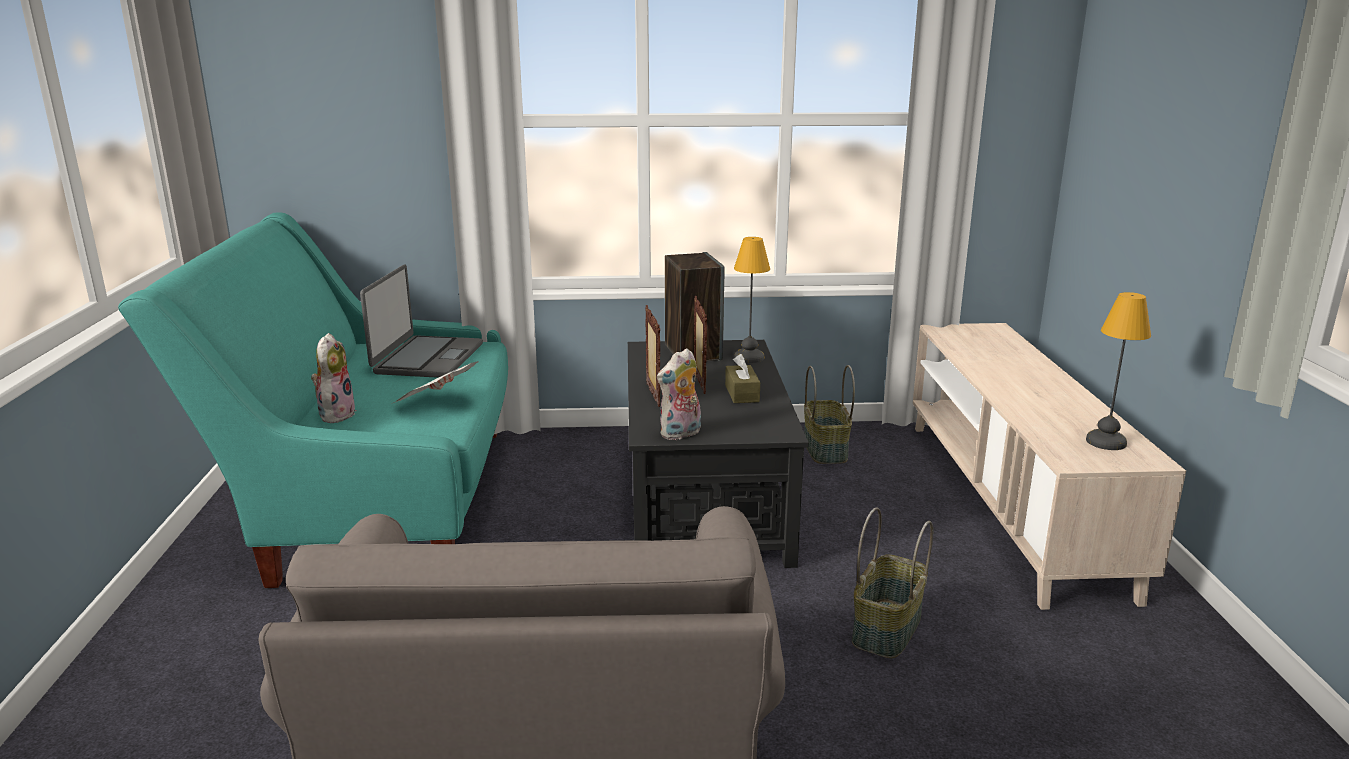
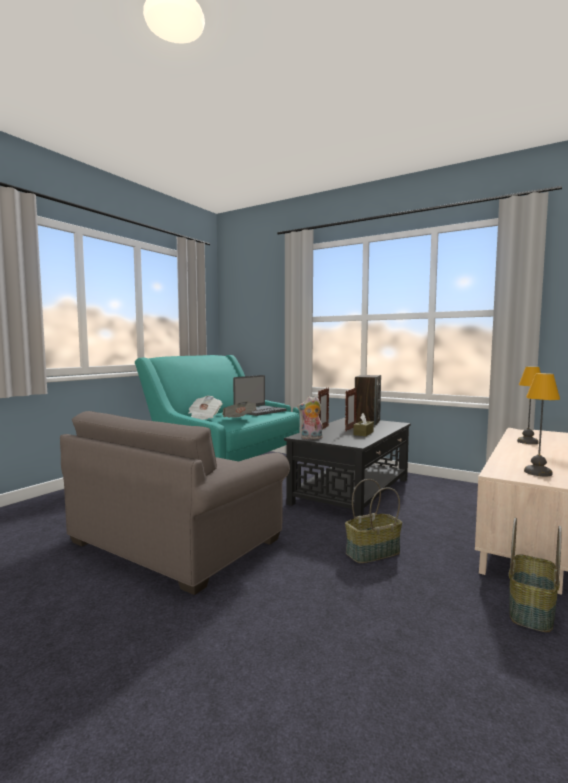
camera: 35 degrees right, 15 degrees down
(336, 414) = (204, 418): plush toy -> newspaper
(748, 358) = (390, 426): table lamp -> table lamp (527, 442)
(824, 449) = (439, 488): basket -> basket (530, 609)

